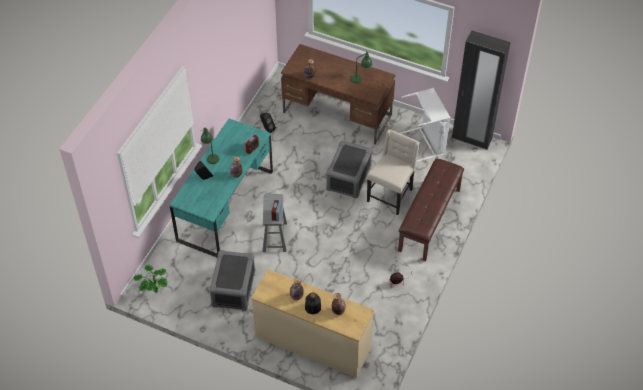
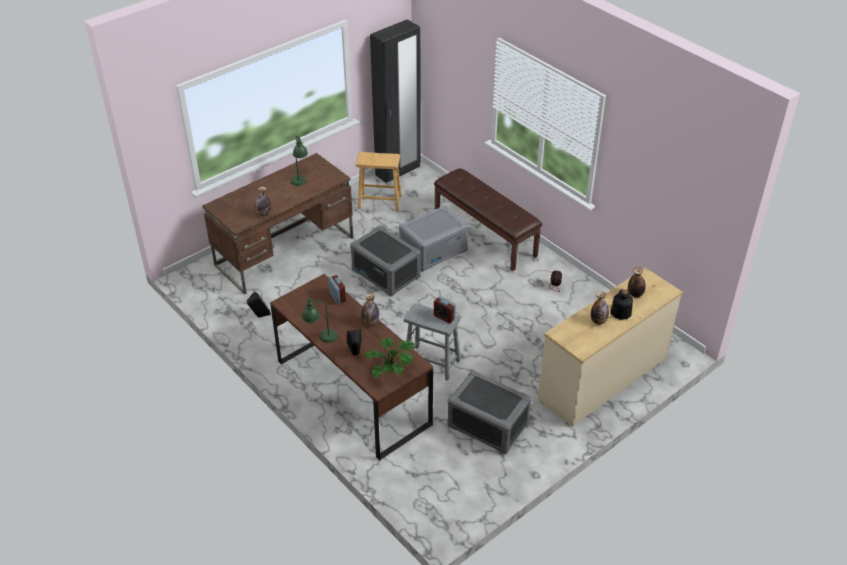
camera: 65 degrees left, 10 degrees down
(153, 287) = (441, 507): potted plant -> potted plant (391, 371)
(225, 205) = (353, 392): turquoise desk -> brown desk
(391, 195) = (433, 250): beige chair -> grey storage box
(426, 143) = (379, 202): white laundry basket -> brown stool

